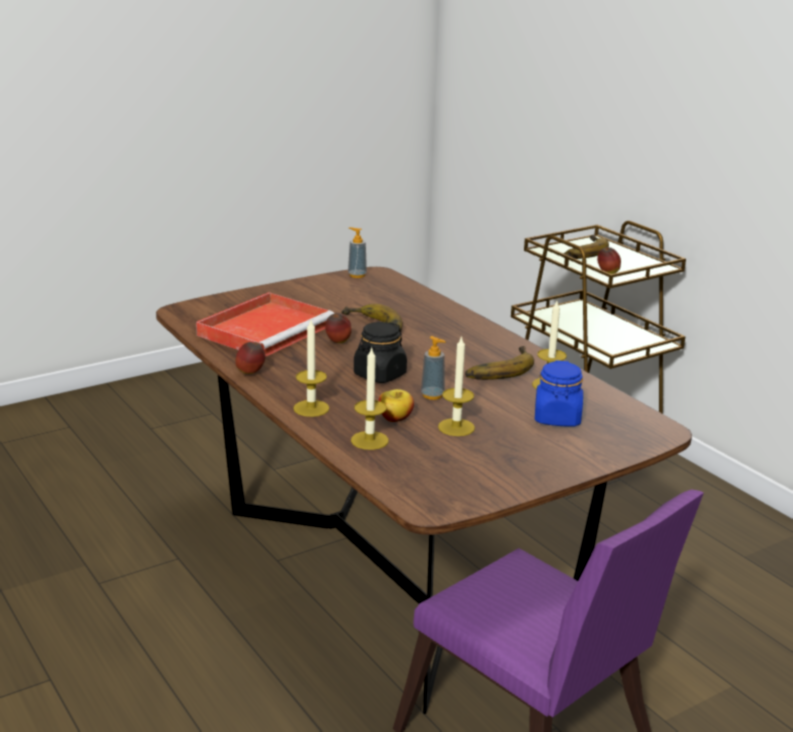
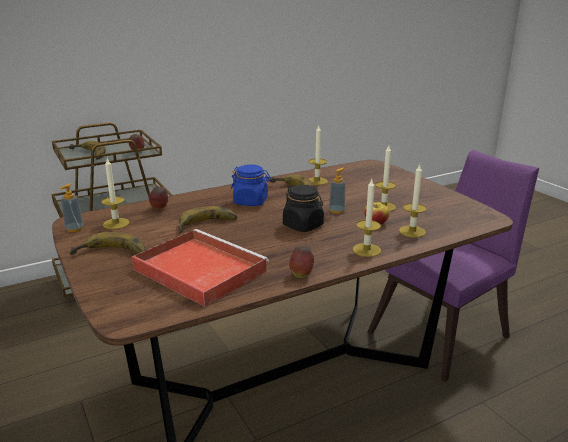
camera: 85 degrees left, 0 degrees up
(299, 294) = (111, 255): none -> banana
(338, 343) = (237, 239): apple -> apple (159, 209)
(372, 289) = (116, 223): none -> candle
(557, 418) = (363, 182): blue jar -> blue jar (251, 201)

